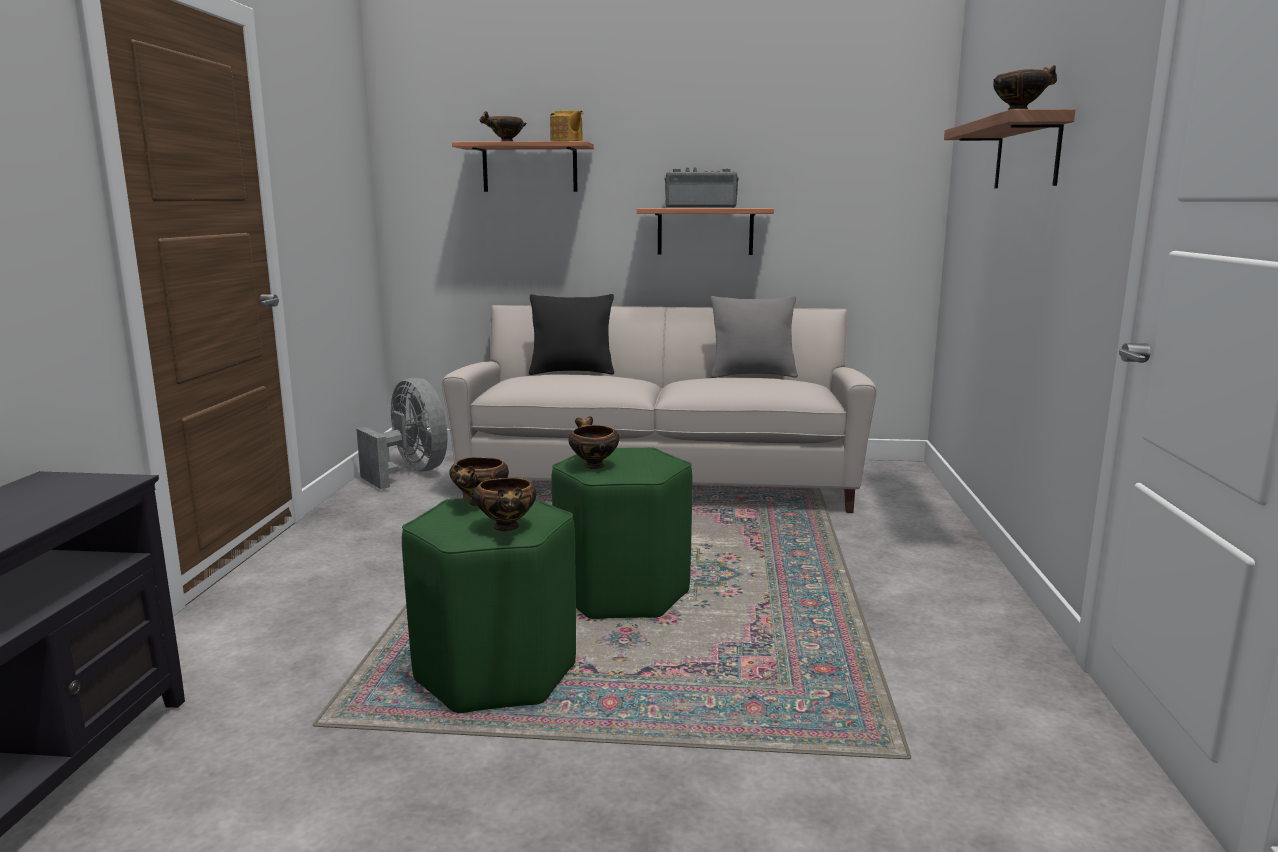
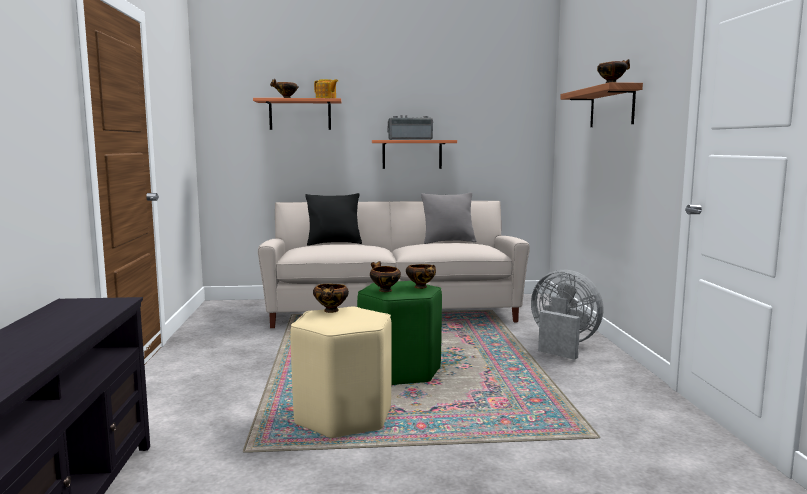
camera: 10 degrees left, 5 degrees down
(411, 473) = (225, 314): grey fan -> grey fan (562, 345)
(497, 674) = (344, 417): green stool -> beige stool
(507, 528) = (358, 321): bowl -> bowl (421, 287)

